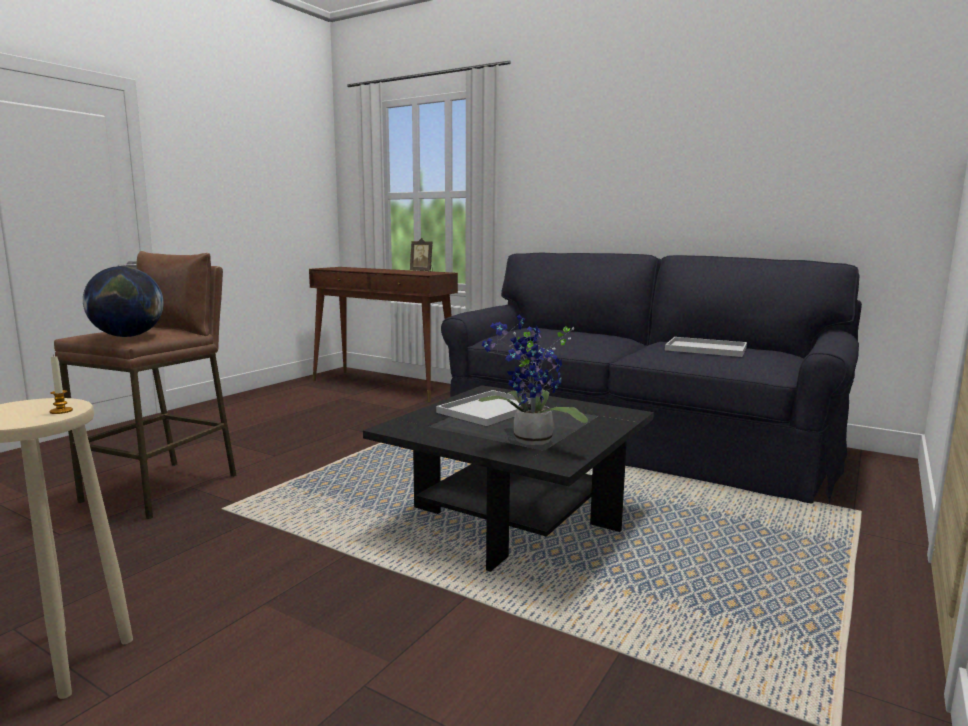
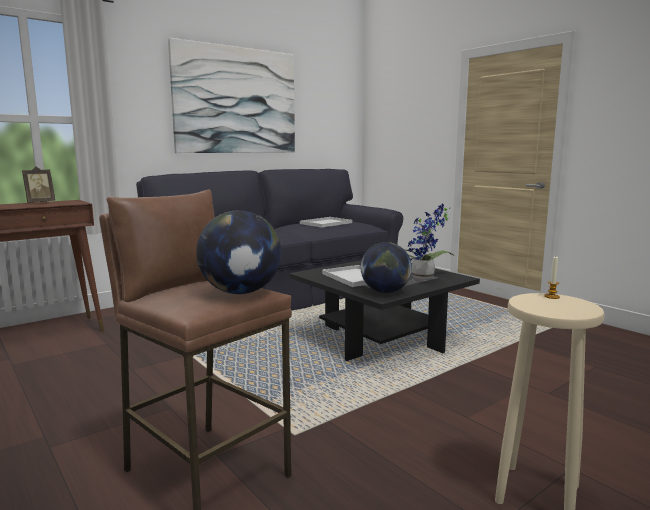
camera: 70 degrees left, 0 degrees up
(422, 427) = (385, 292): none -> globe
(662, 154) = (236, 101): none -> picture

